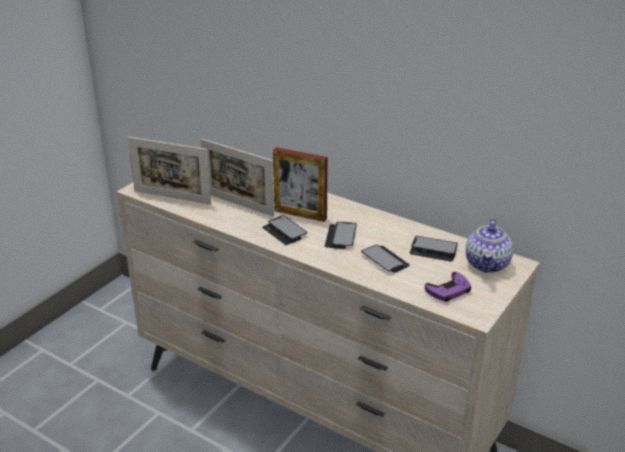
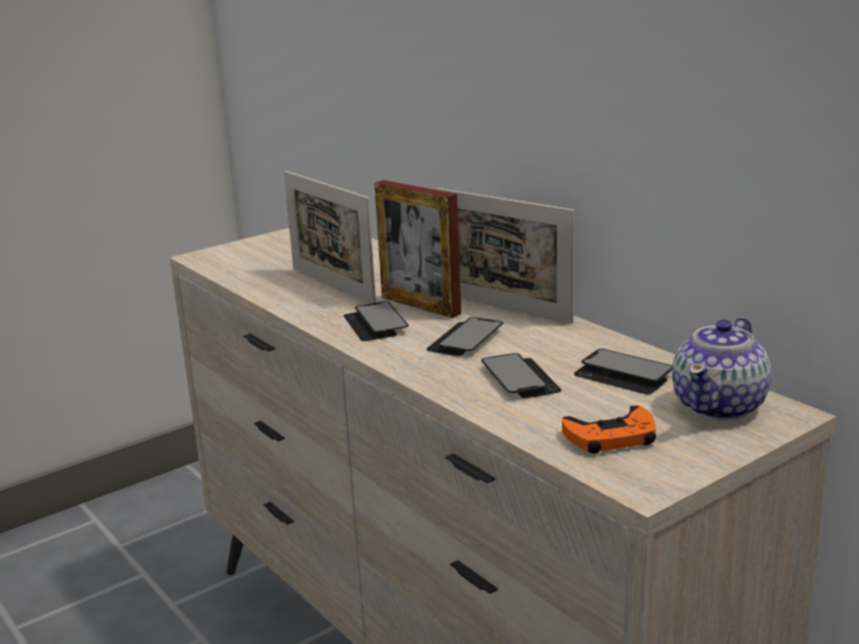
camera: 20 degrees right, 10 degrees down
(172, 197) = (240, 269): picture frame -> picture frame (504, 307)
(448, 290) = (611, 437): purple game controller -> orange game controller

